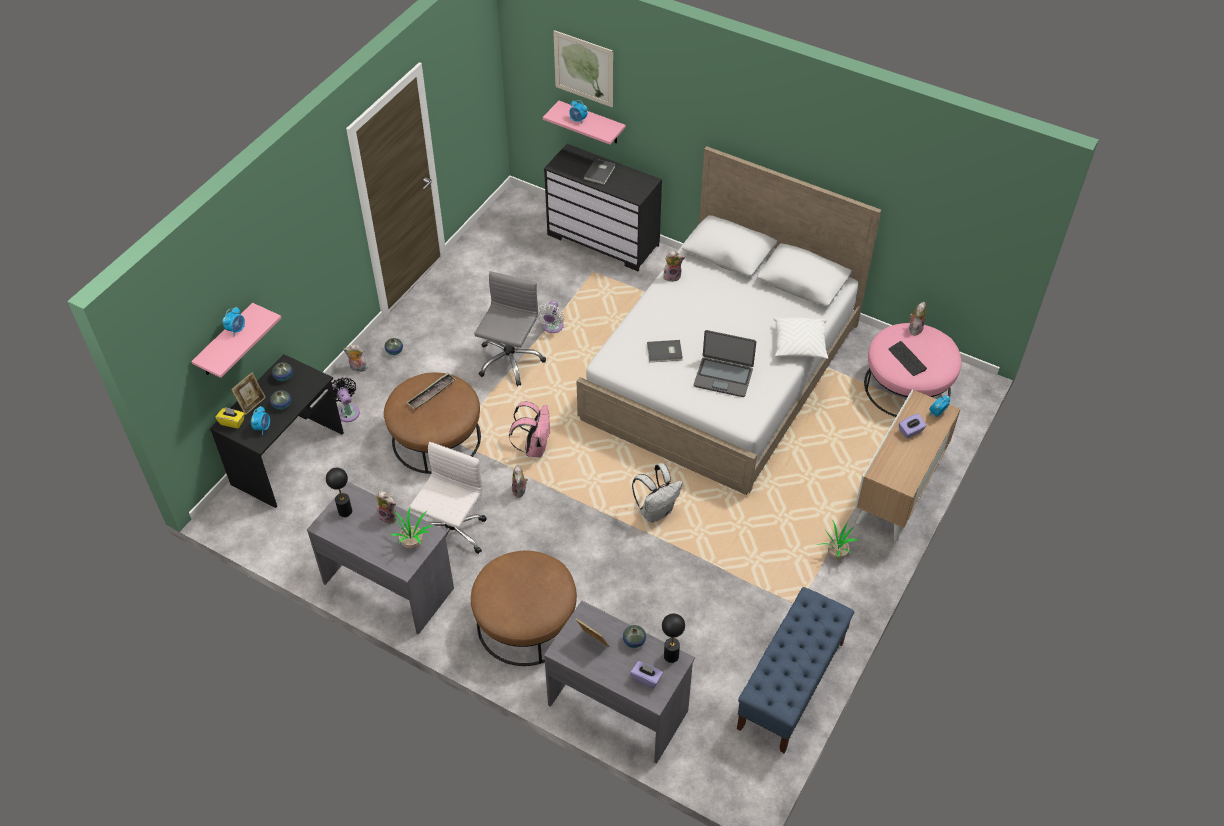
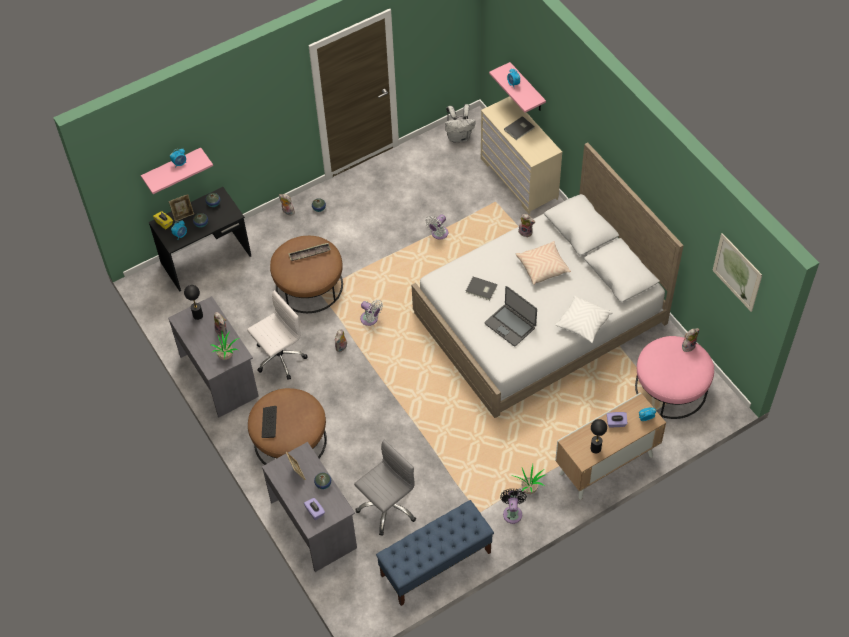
camera: 30 degrees right, 5 degrees up
(347, 411) = (262, 241): black fan -> black fan (512, 512)
(509, 360) = (393, 247): grey office chair -> grey office chair (387, 507)
(534, 447) = (370, 319): pink backpack -> white fan
(583, 68) = (525, 47): picture -> picture (737, 272)
(603, 240) = (519, 178): black dresser -> beige dresser
(656, 511) = (424, 402): white backpack -> white backpack (459, 137)
(671, 656) = (340, 504): black table lamp -> black table lamp (595, 448)
(716, 304) = (543, 267): none -> beige pillow
(907, 359) = (664, 367): keyboard -> keyboard (269, 422)

